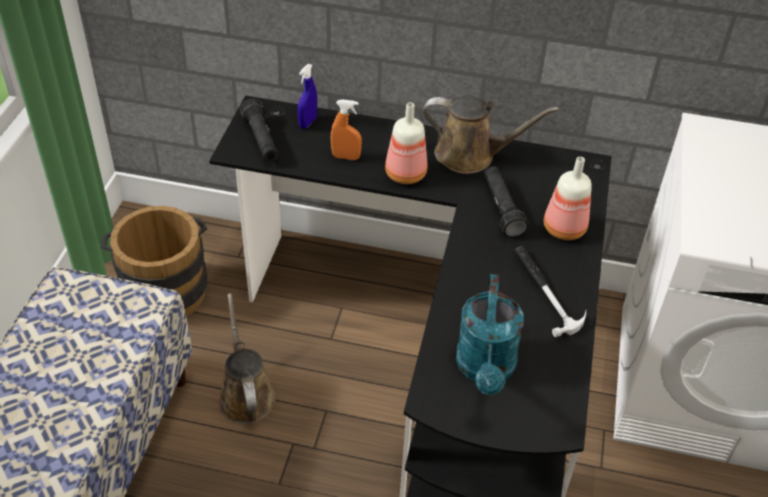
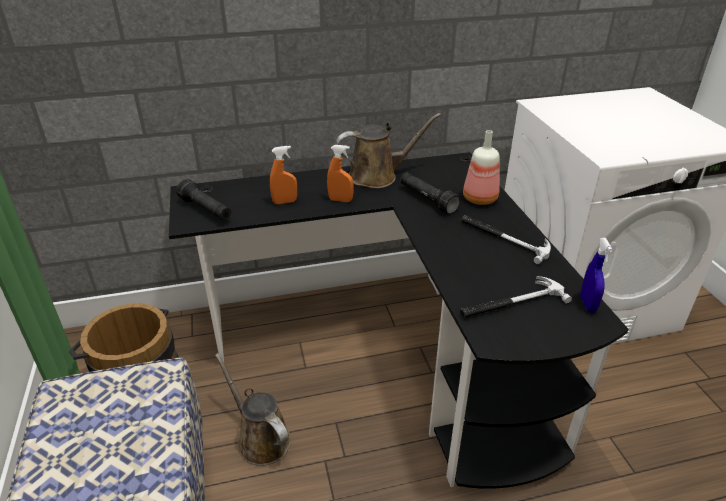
camera: 25 degrees left, 10 degrees down
(308, 122) = (237, 189): blue spray bottle -> blue spray bottle (588, 304)
(405, 175) = (340, 200): bottle -> orange spray bottle
(486, 370) = (511, 303): turquoise watering can -> hammer

